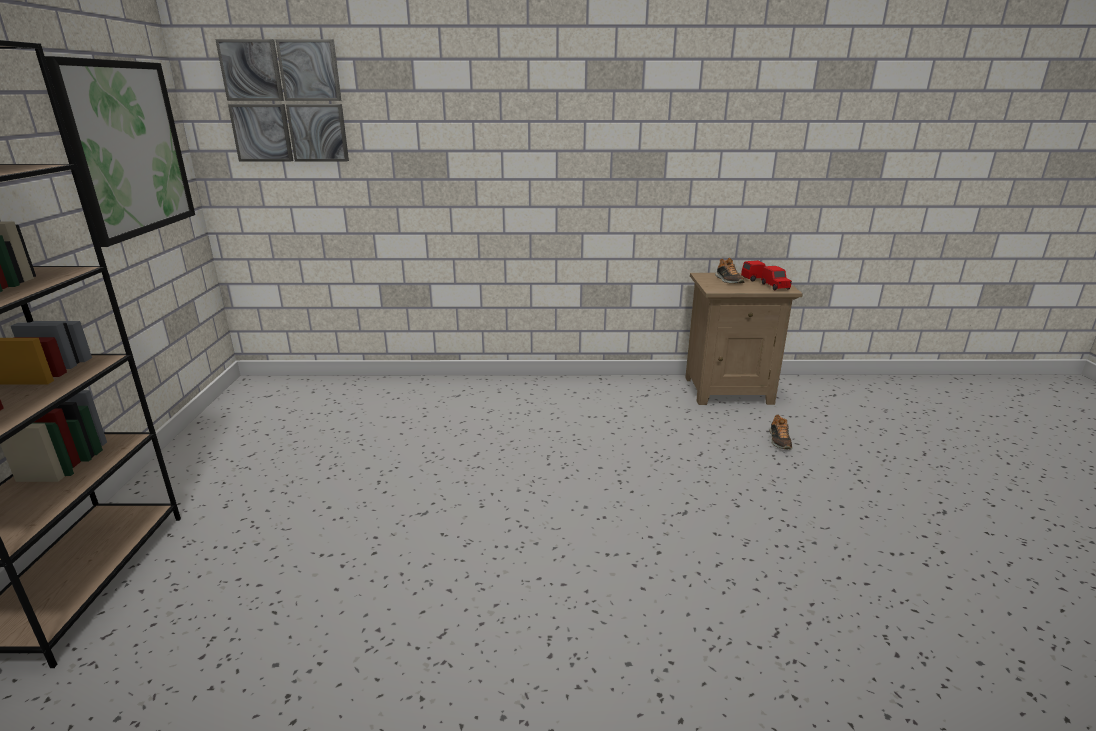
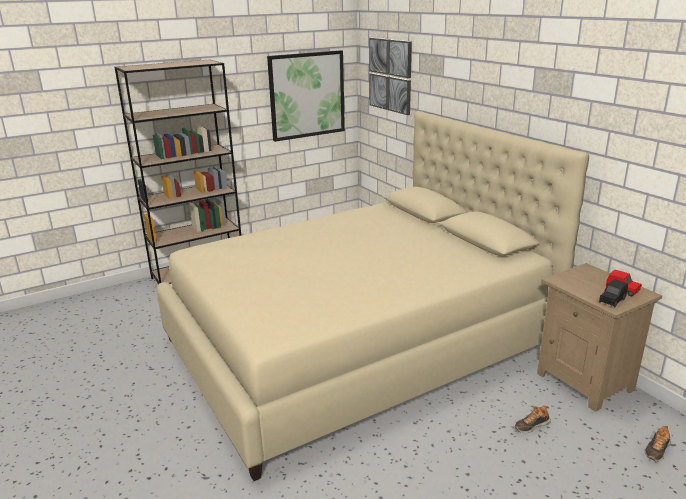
camera: 60 degrees right, 0 degrees up
(539, 483) = (359, 343): none -> beige bed
(728, 280) = (592, 280): shoe -> shoe (656, 450)
(775, 286) = (612, 301): red toy car -> black toy car

